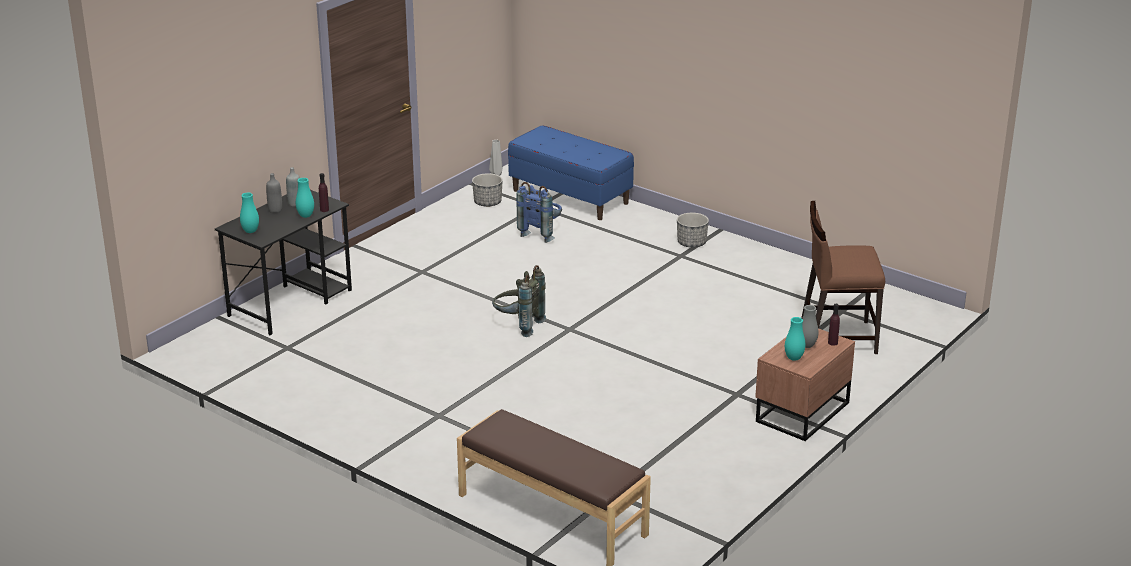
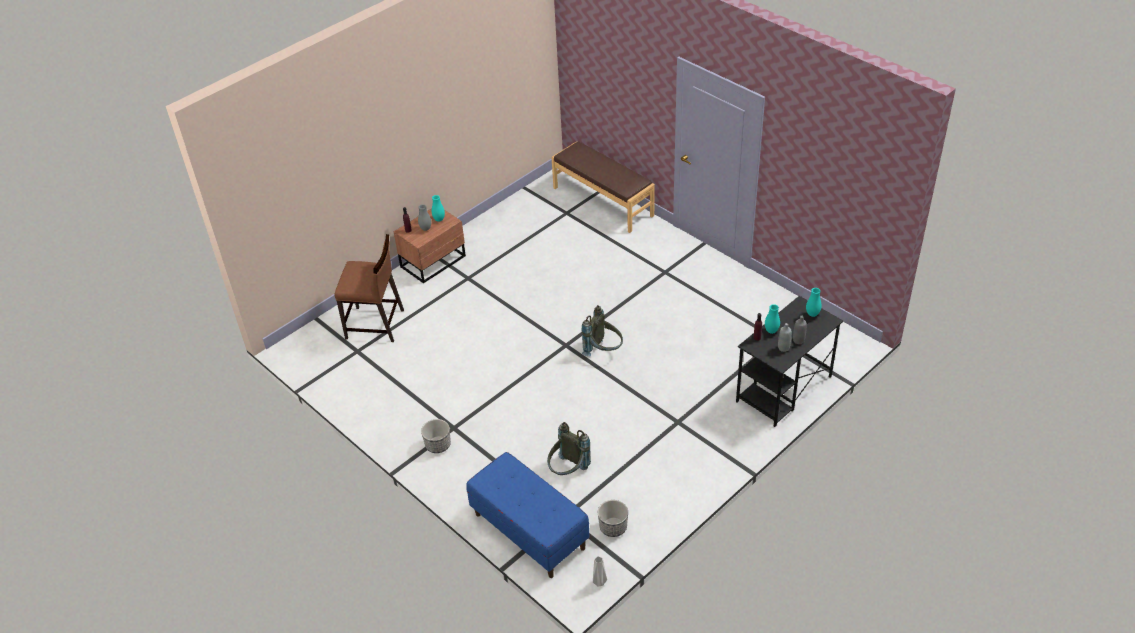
camera: 170 degrees left, 15 degrees up
(541, 233) = (568, 471): blue backpack -> grey backpack

